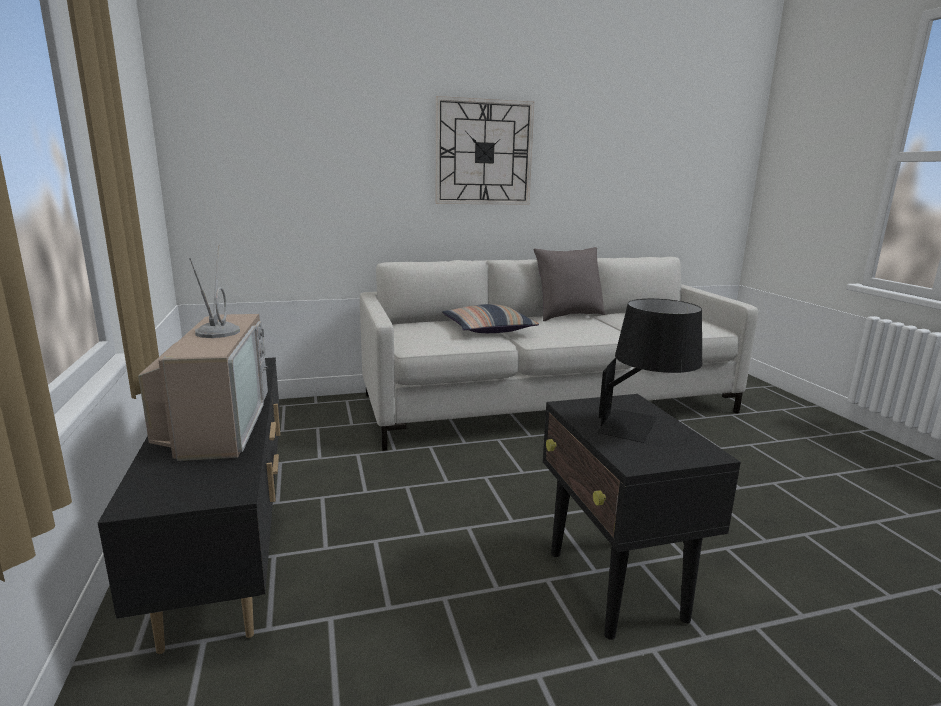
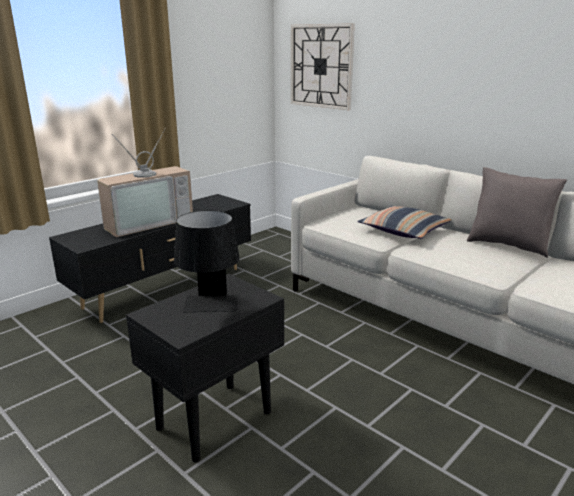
camera: 60 degrees right, 5 degrees up
(484, 153) = (481, 64): wall clock -> wall clock (321, 66)

